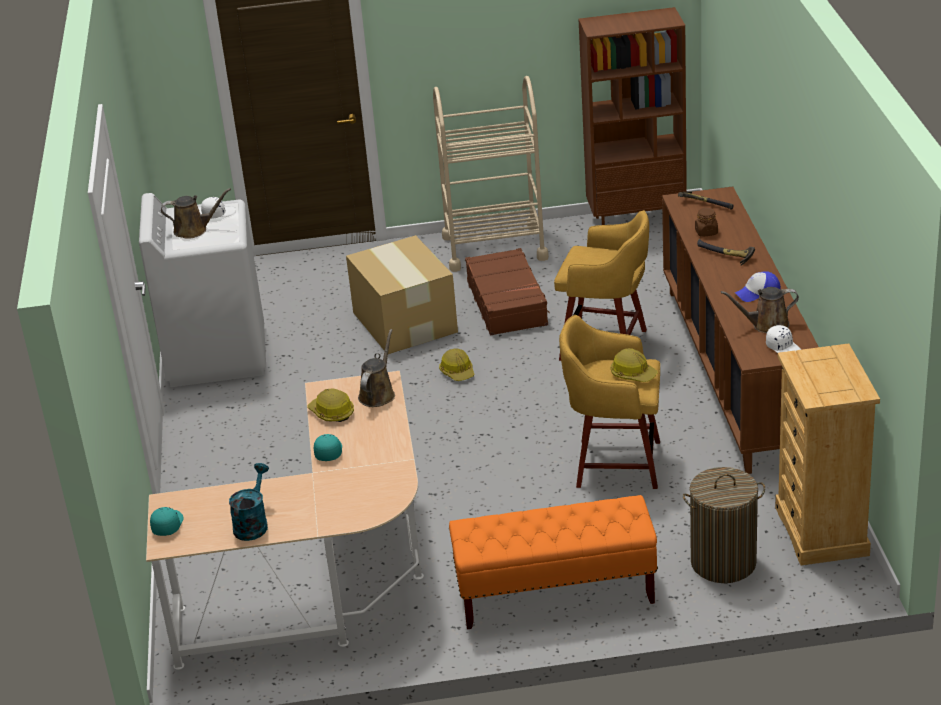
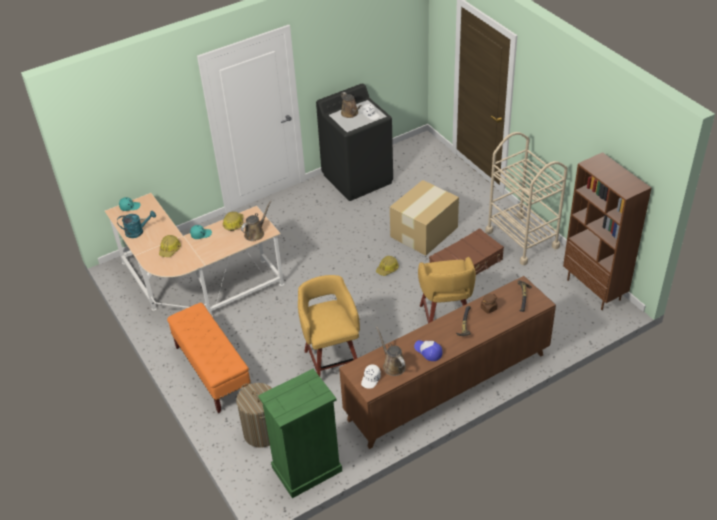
camera: 65 degrees right, 10 degrees up
(216, 355) = (358, 178): white washing machine -> black washing machine
(378, 394) = (256, 233): brown watering can -> brown watering can turned 45 degrees counterclockwise
(633, 374) = (332, 325): hard hat -> hard hat (170, 249)
(822, 531) = (306, 469): beige dresser -> green dresser

